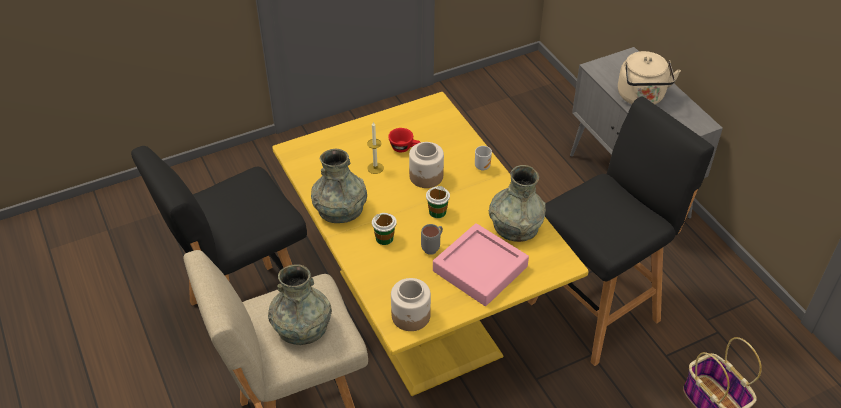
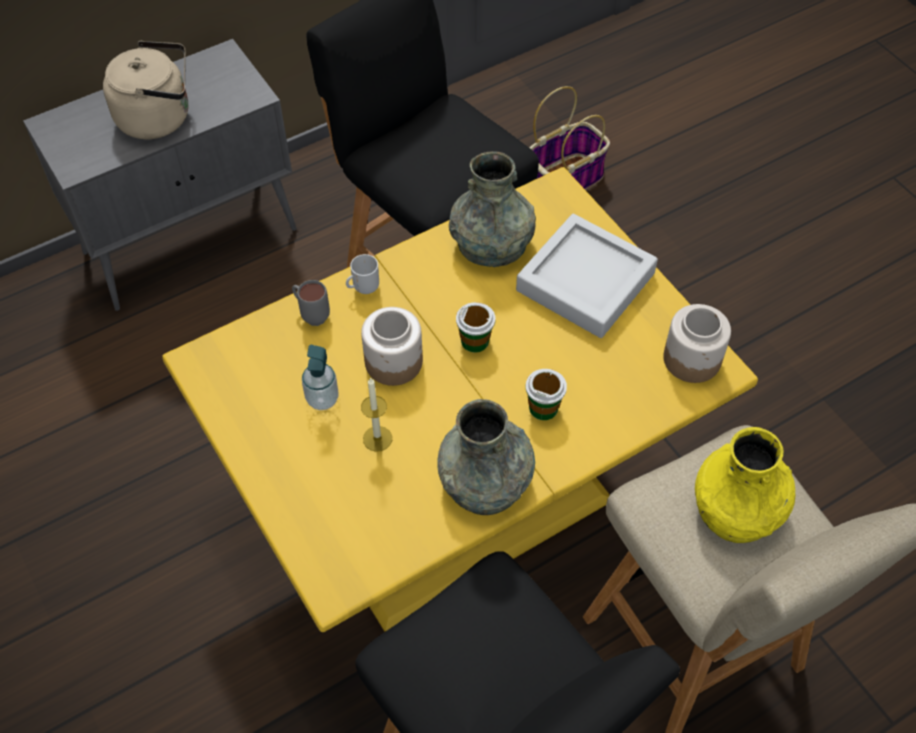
camera: 95 degrees left, 10 degrees up
(302, 327) = (737, 507): grey vase -> yellow vase
(404, 148) = (322, 399): red cup -> soap dispenser
(433, 247) = (552, 341): grey mug -> grey mug (311, 315)
(480, 269) = (585, 282): pink tray -> grey tray

